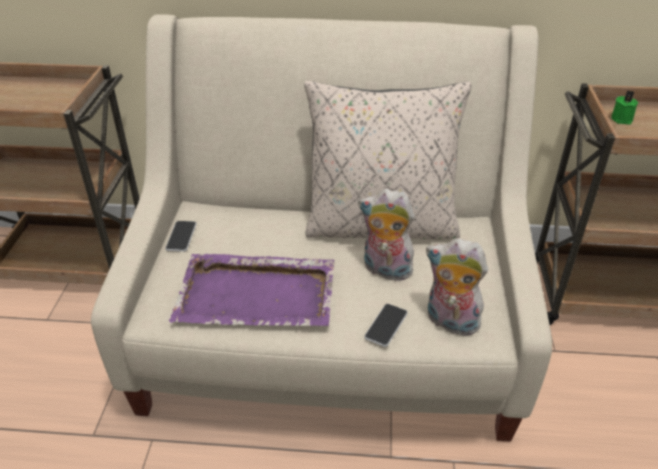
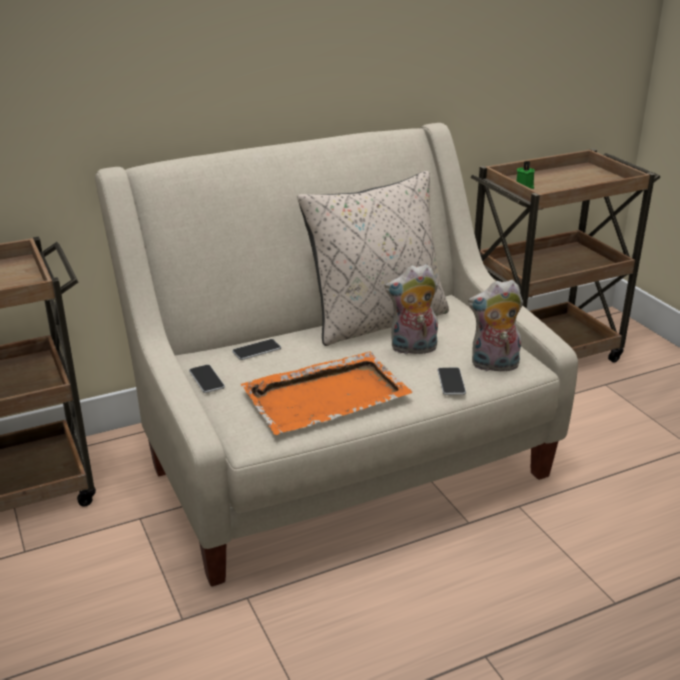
camera: 30 degrees left, 10 degrees down
(247, 221) = (256, 350): none -> phone
(258, 295) = (327, 396): purple tray -> orange tray

